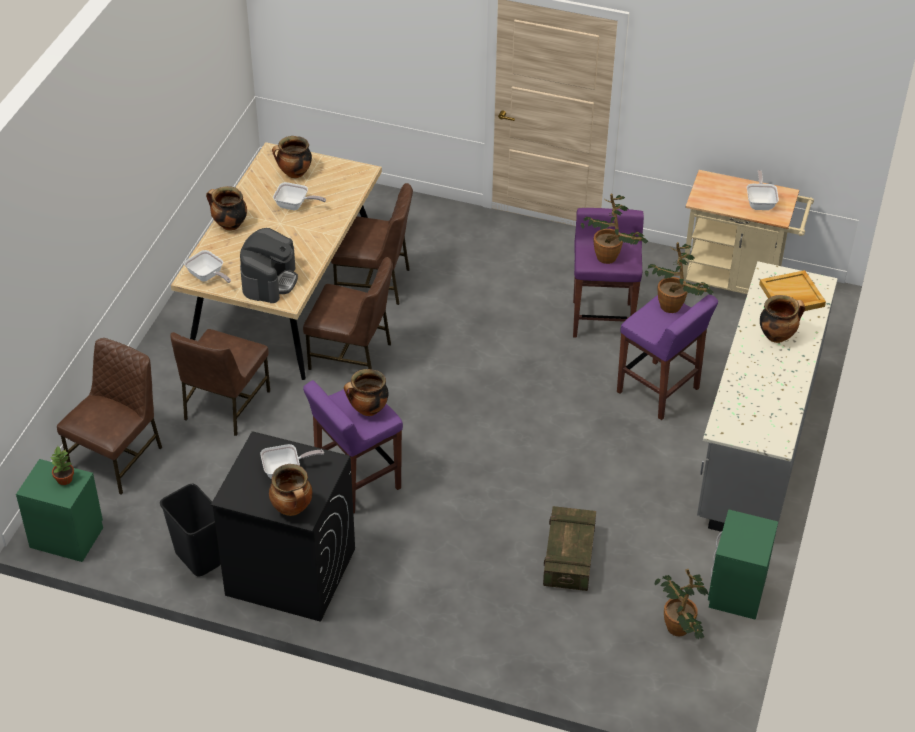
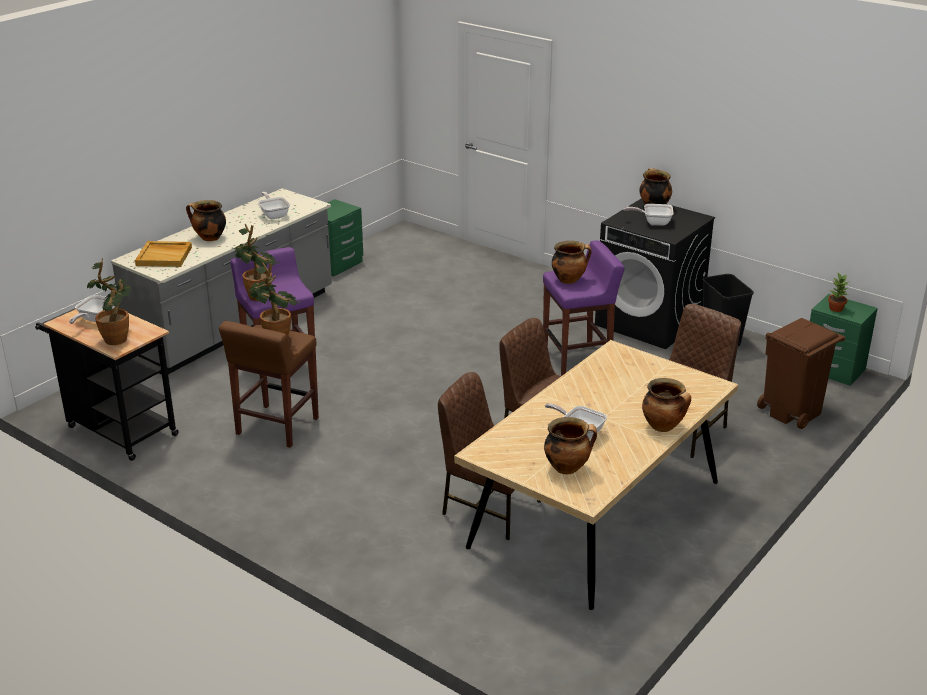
camera: 160 degrees left, 15 degrees down
(118, 458) = (791, 411): brown chair -> brown trash can
(207, 277) = (696, 383): frying pan -> frying pan (274, 215)
(269, 280) = (630, 369): coffee machine -> none
(568, 558) = (437, 295): crate -> none
(602, 319) = (276, 427): purple stool -> brown stool
(678, 632) = (392, 256): potted plant -> potted plant (119, 337)
(736, 284) = (117, 429): beige cart -> black cart

